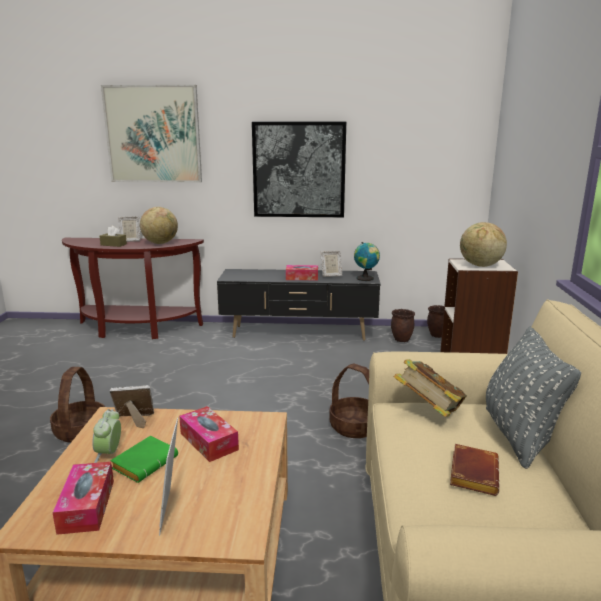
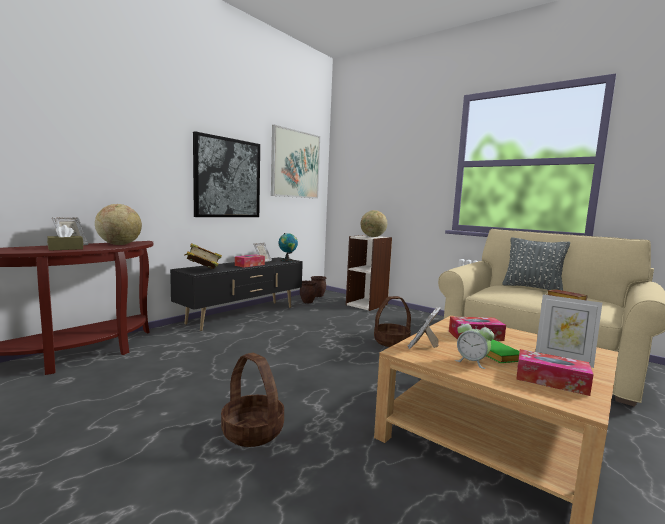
camera: 55 degrees left, 10 degrees down
(153, 134) = (91, 126): picture -> picture (295, 164)
(428, 410) = (496, 290): book -> book (203, 270)

